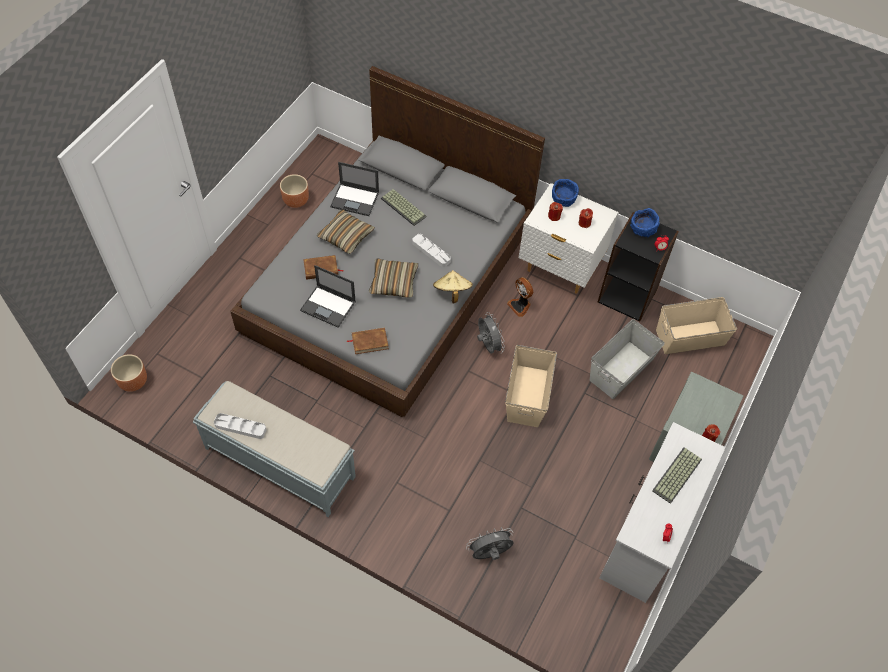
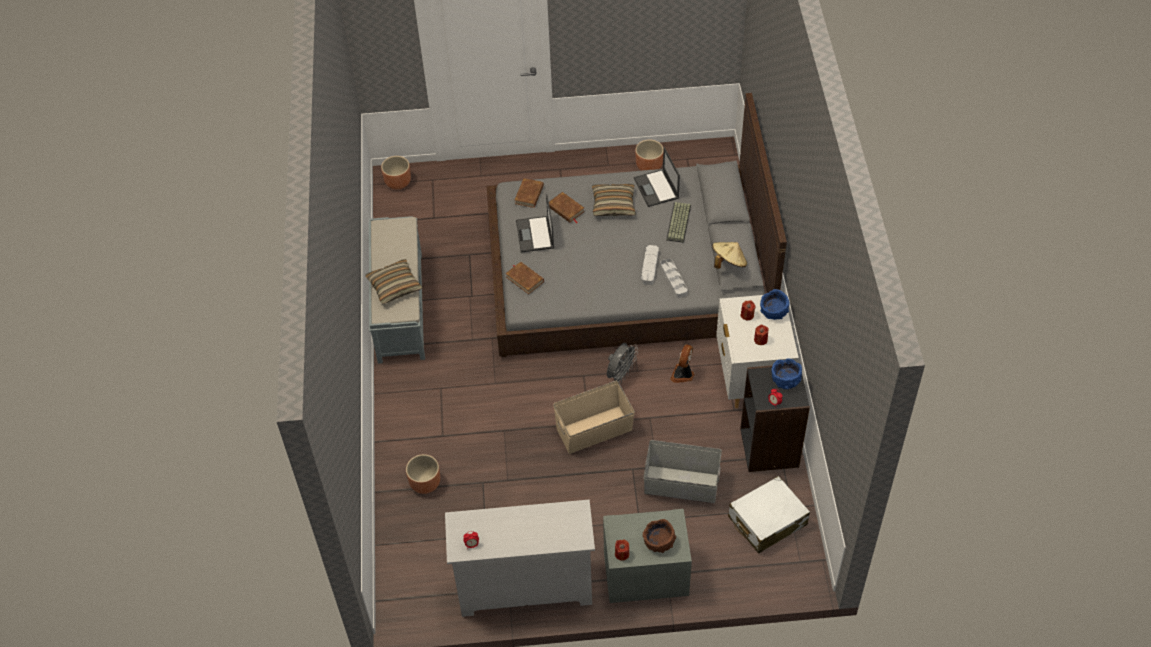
camera: 60 degrees right, 5 degrees down
(240, 427) = (382, 248): grey tray -> grey tray (673, 280)
(280, 284) = (529, 194): none -> brown book
(393, 282) = (596, 261): pillow -> pillow (394, 286)
(452, 292) = (621, 303): beige hat -> beige hat (728, 263)
(489, 554) = (425, 483): grey fan -> brown planter
(677, 476) = (537, 527): keyboard -> none
(690, 337) = (767, 521): beige storage box -> white suitcase
(712, 406) = (659, 542): none -> brown bowl

